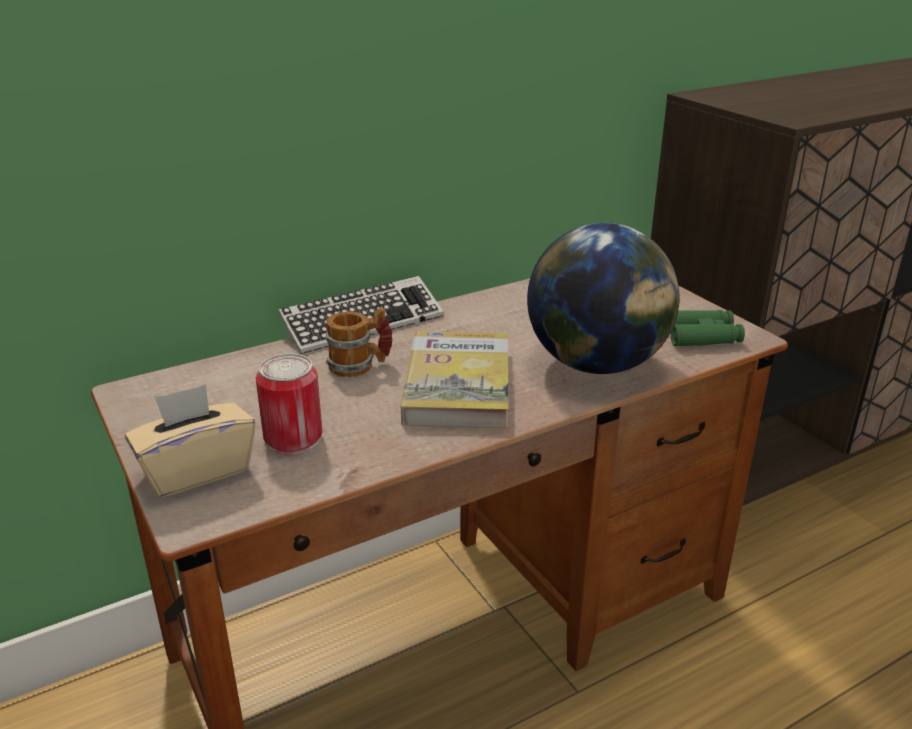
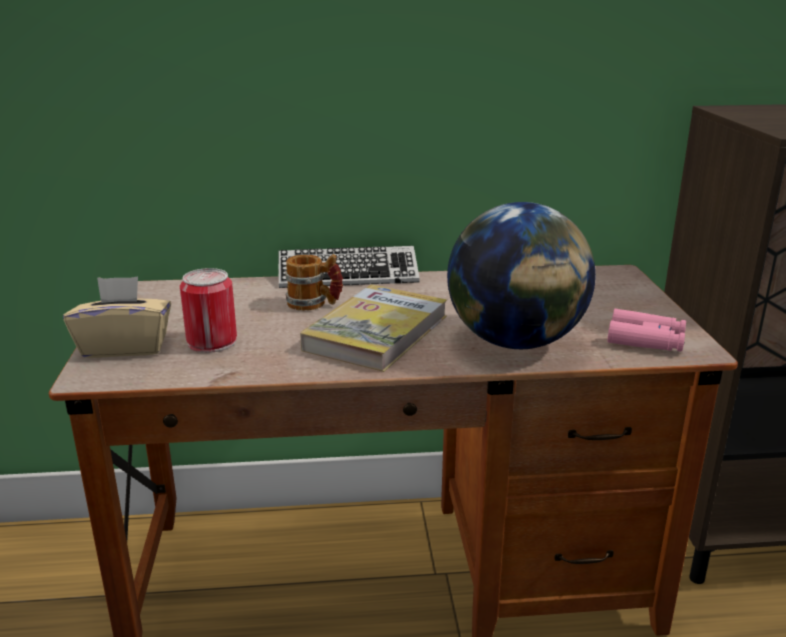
camera: 25 degrees right, 5 degrees down
(701, 336) = (645, 340): green binoculars -> pink binoculars

